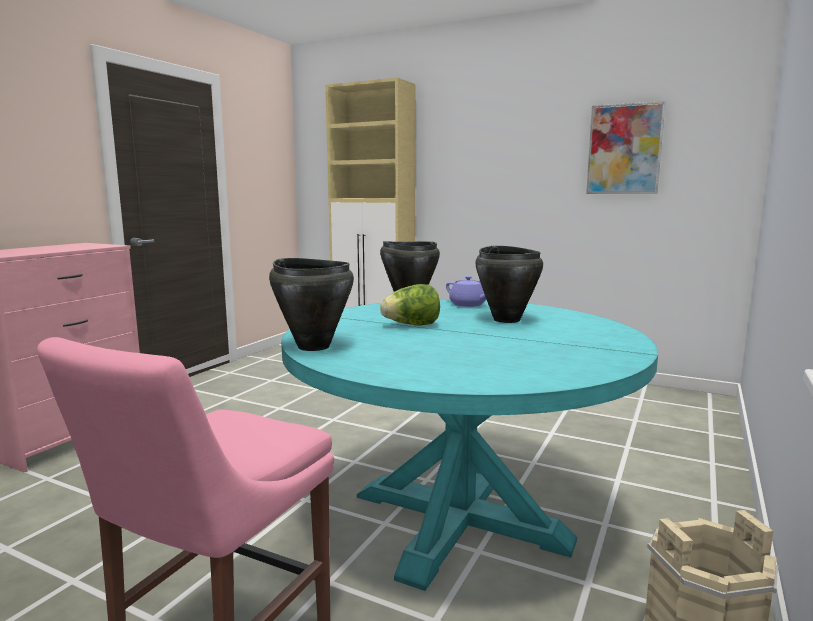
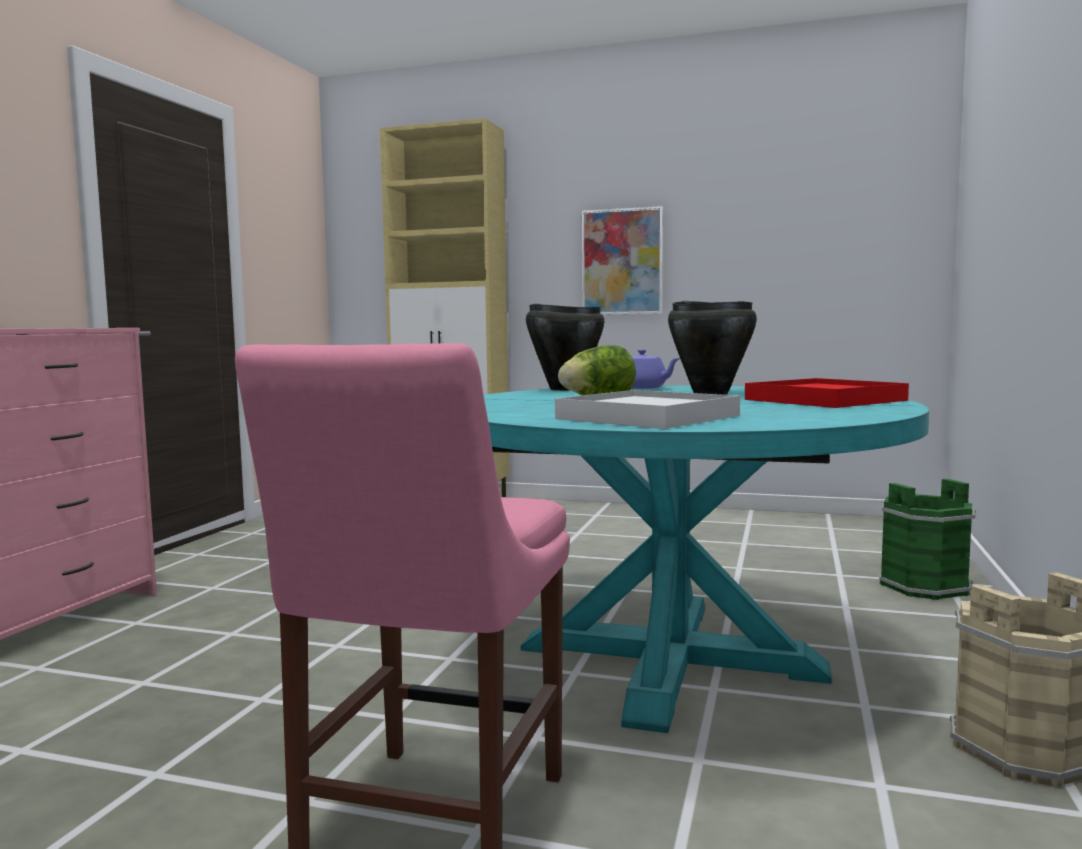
camera: 10 degrees left, 5 degrees down
(313, 346) = (498, 414): black cooking pot -> none
(413, 361) = (647, 417): none -> white tray
(583, 338) = (824, 400): none -> red tray
(624, 149) = (784, 212): picture -> picture (622, 262)
(691, 465) = (924, 586): none -> green bucket

